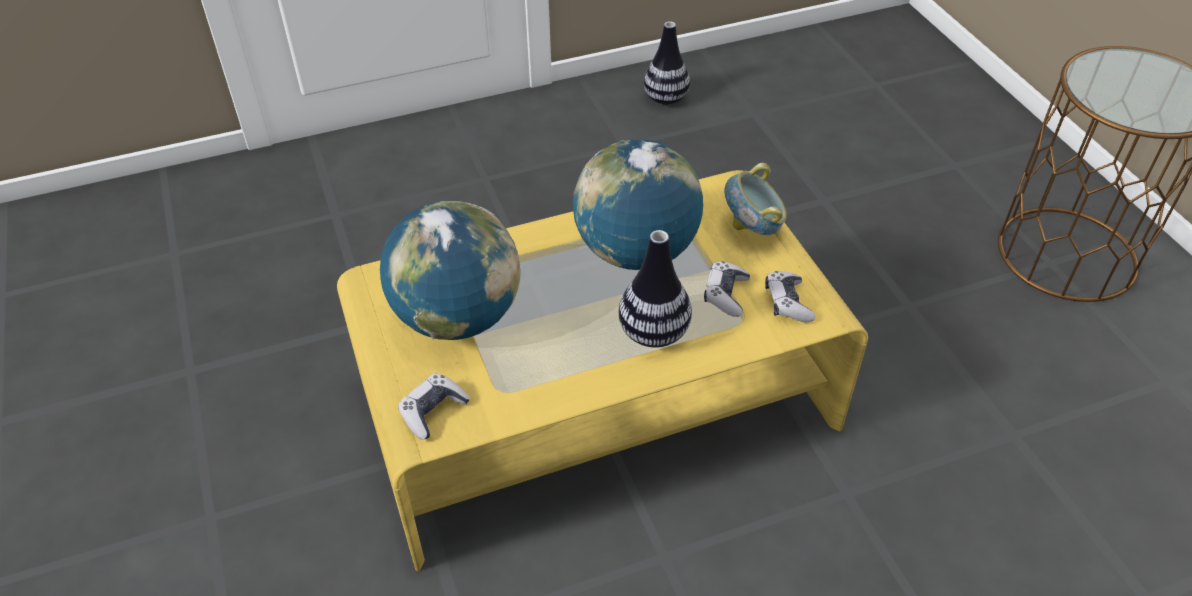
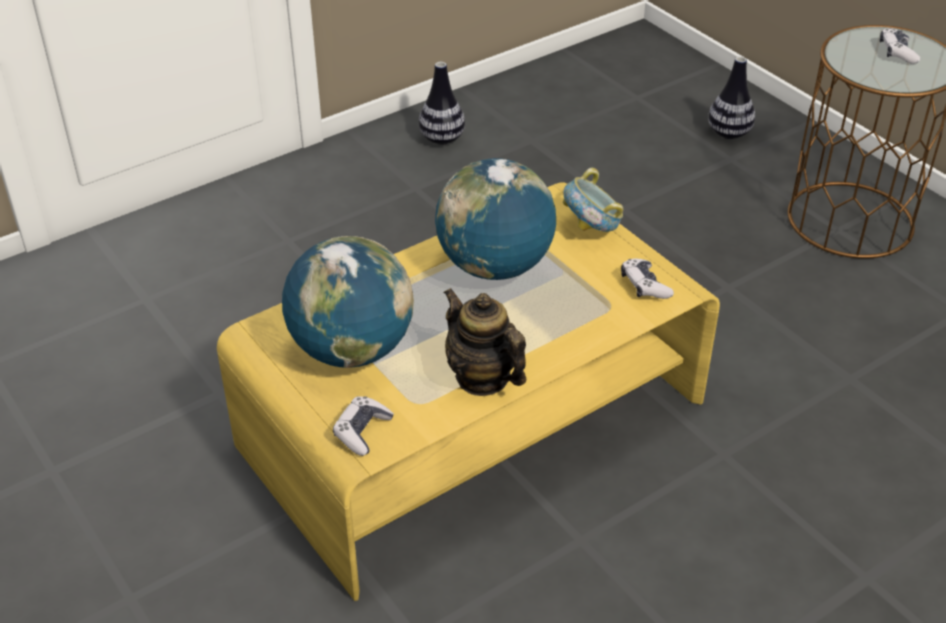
camera: 15 degrees left, 5 degrees down
(578, 375) = (482, 377): none -> teapot
(653, 333) = (536, 331): vase -> vase (728, 133)
(725, 295) = (588, 288): game controller -> game controller (897, 52)

